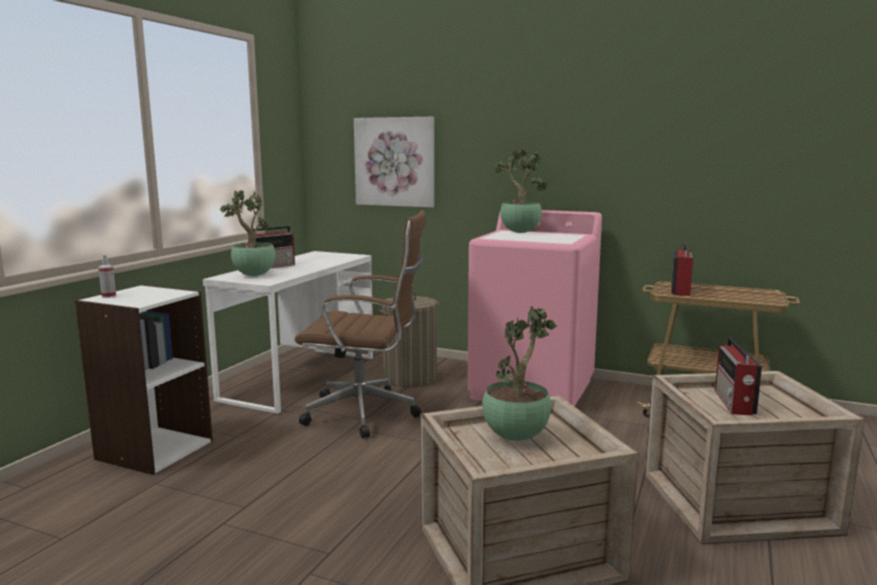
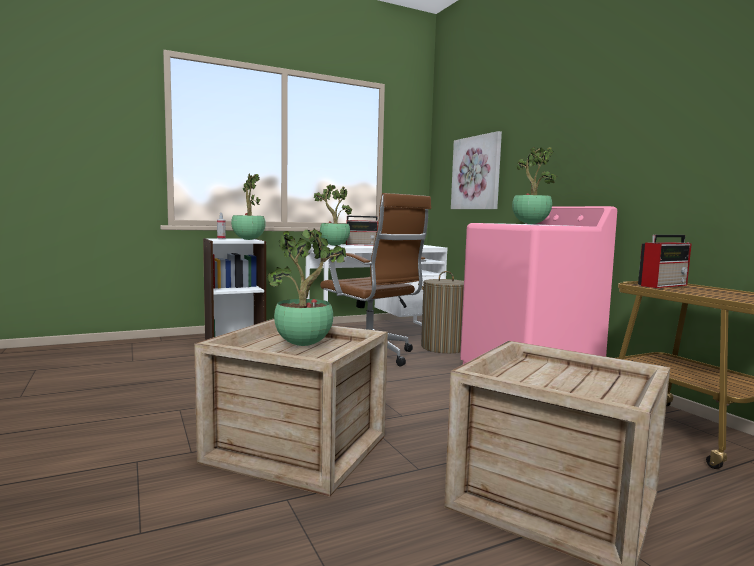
camera: 40 degrees right, 5 degrees down
(165, 292) = (248, 239): none -> potted plant
(734, 403) = (552, 377): radio -> none

